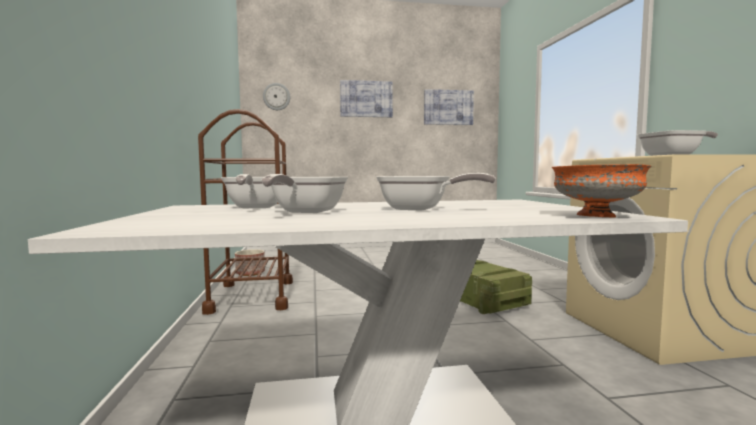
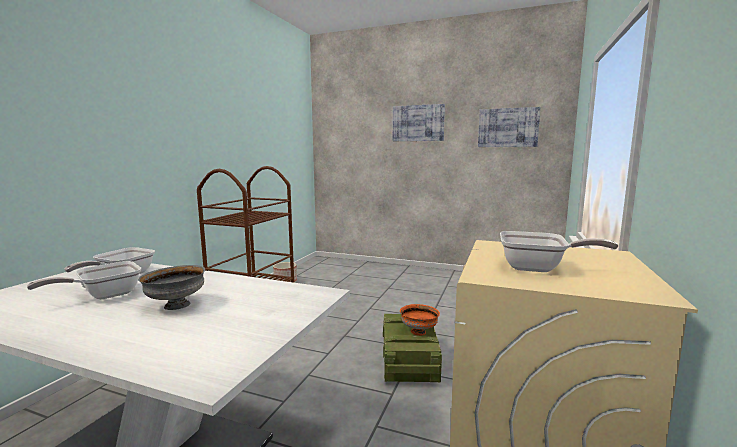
camera: 30 degrees right, 5 degrees up
(276, 96) = (339, 125): wall clock -> none
(421, 209) = (176, 306): frying pan -> grey bowl
(595, 216) = (193, 366): orange bowl -> orange bowl (418, 332)

